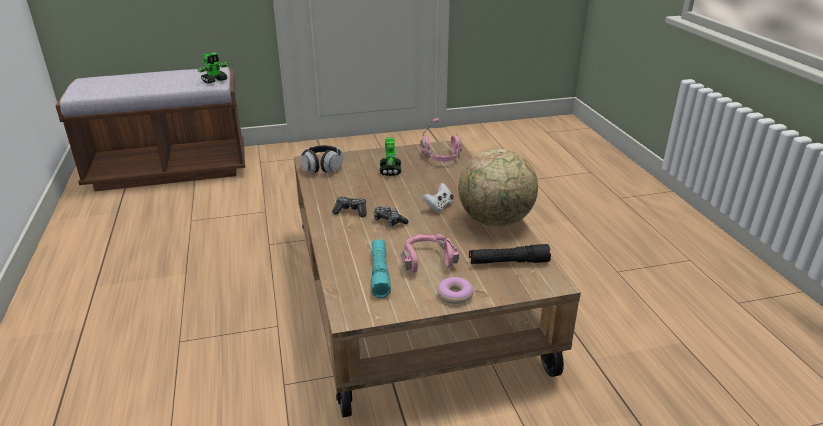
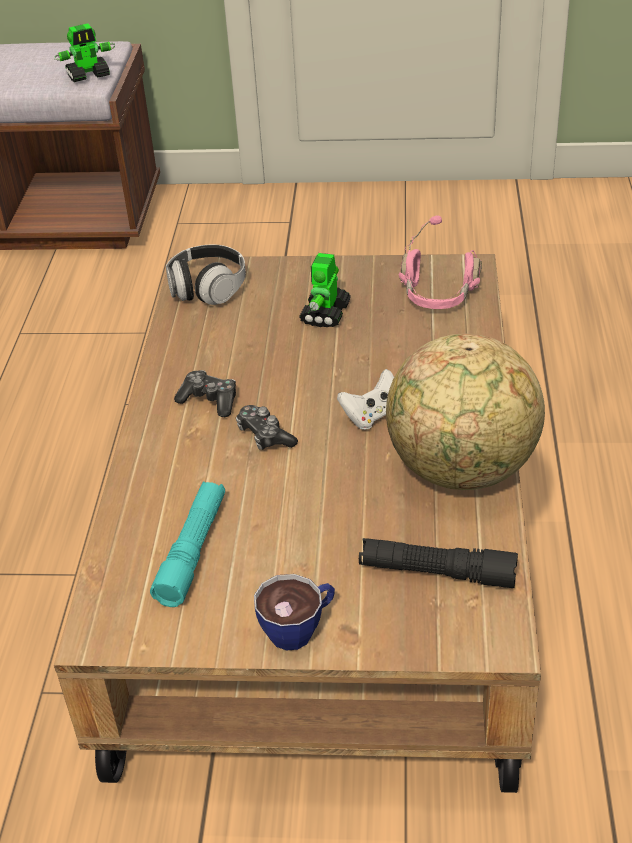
camera: 20 degrees right, 10 degrees up
(427, 261) = (288, 540): pink headphones -> none
(455, 295) = (300, 628): donut -> cup

